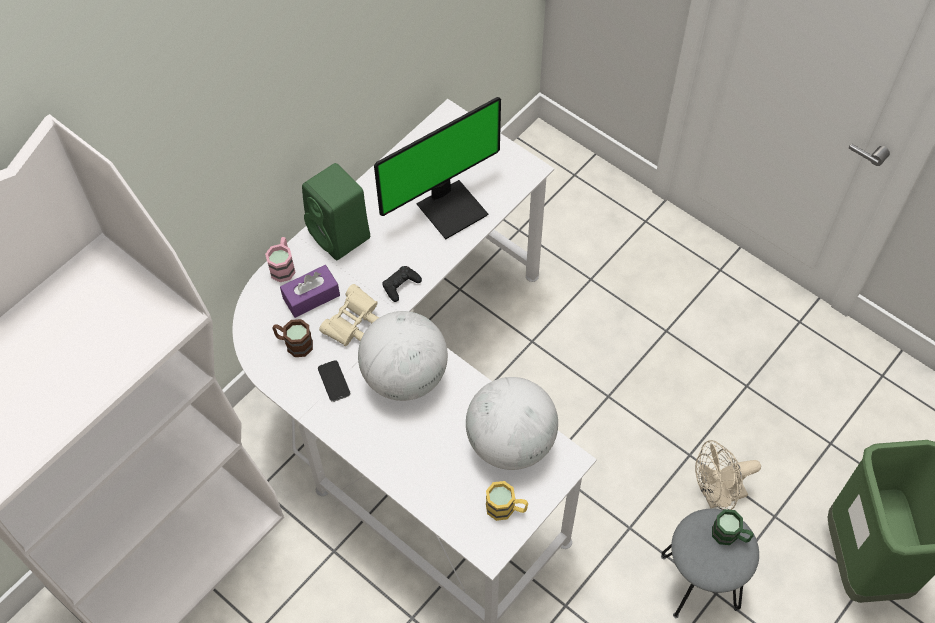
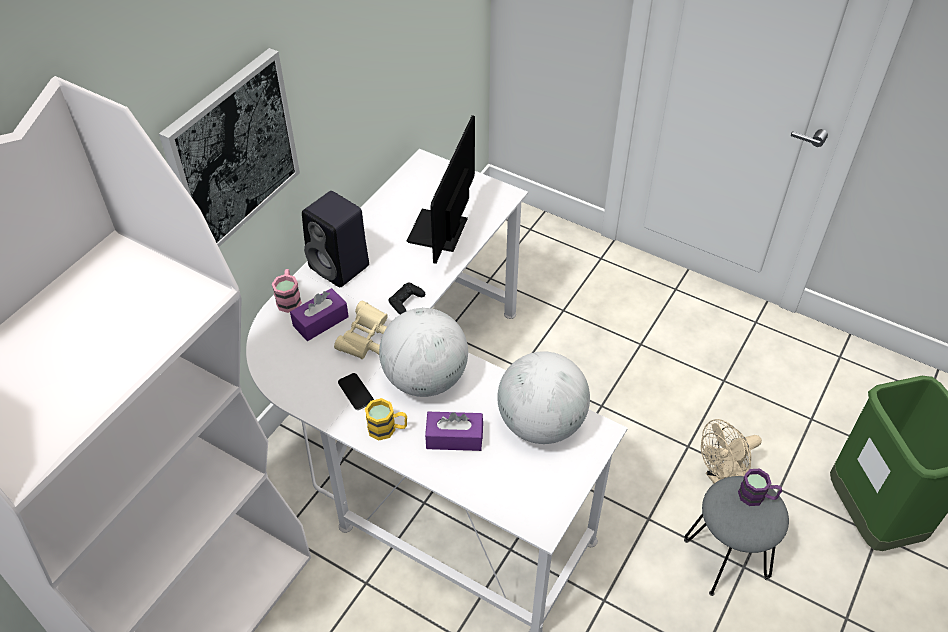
camera: 10 degrees left, 10 degrees down
(229, 139) = (232, 153): none -> picture
(294, 344) = (310, 364): brown mug -> none
(341, 236) = (341, 267): green speaker -> black speaker
(422, 445) = (454, 438): none -> purple tissue box
(451, 207) = (440, 232): monitor -> monitor turned 150 degrees clockwise
(506, 508) = (550, 484): yellow mug -> yellow mug (387, 429)
(730, 535) = (757, 496): green mug -> purple mug

